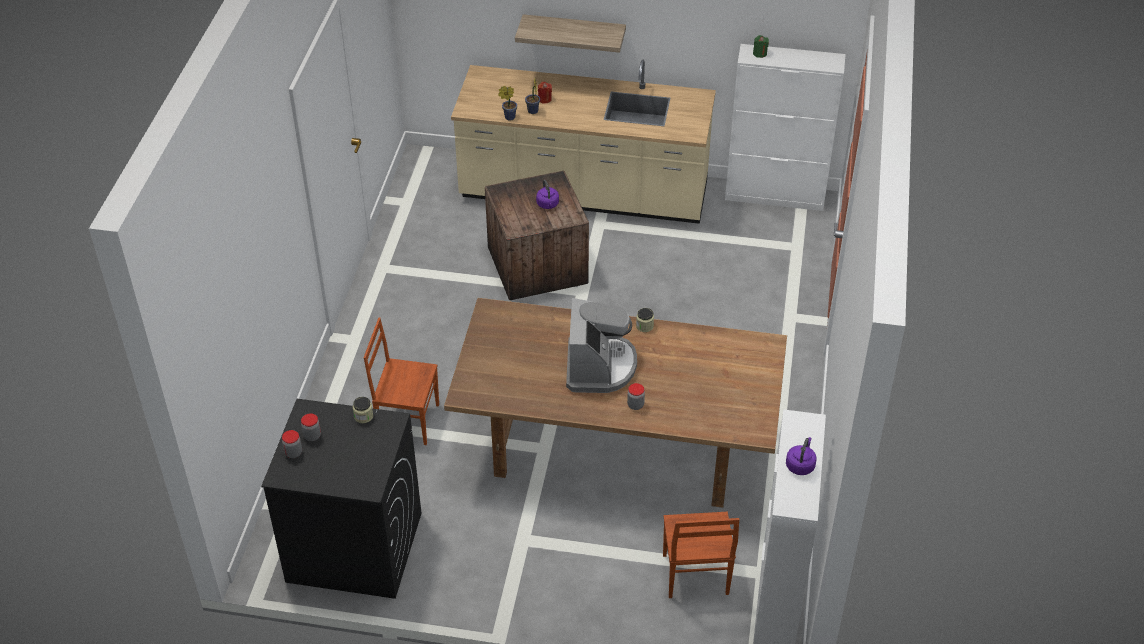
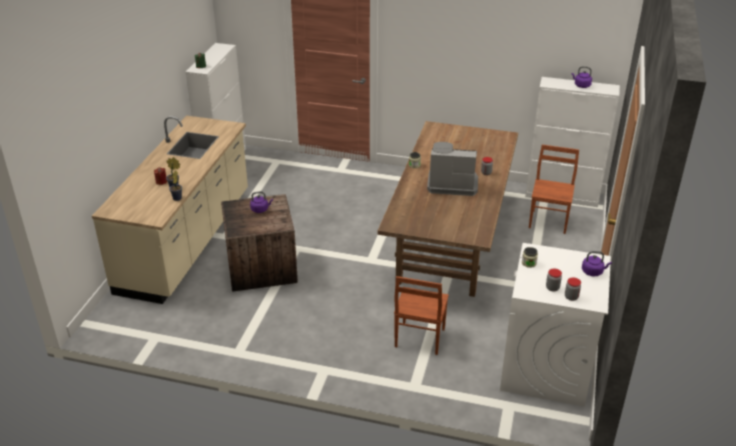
camera: 85 degrees left, 10 degrees down
(344, 479) = (593, 272): none -> purple kettle
(353, 547) = (546, 368): black washing machine -> white washing machine
(574, 33) = (125, 134): shelf -> none
(694, 575) = (549, 221): brown chair -> brown chair turned 75 degrees counterclockwise

